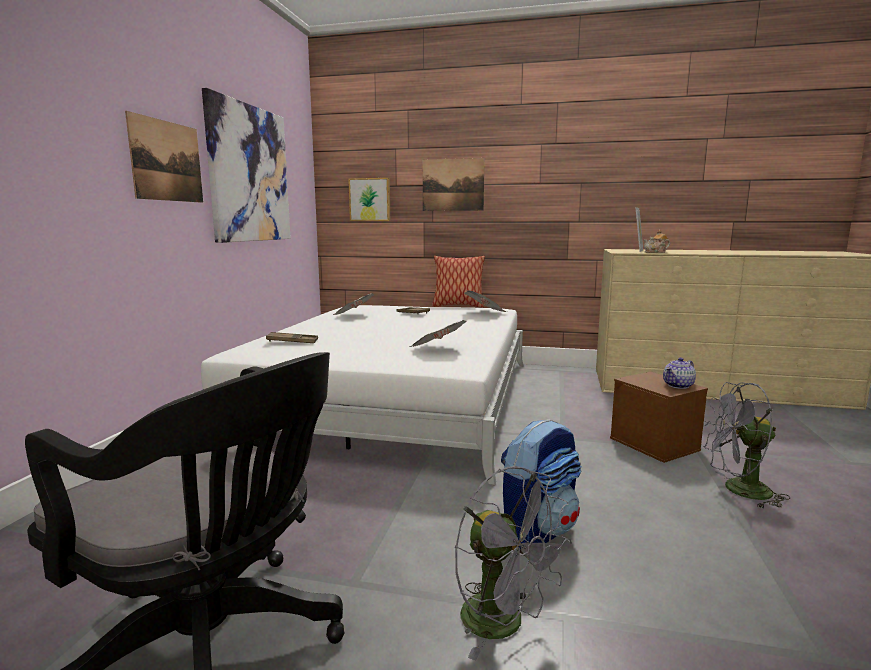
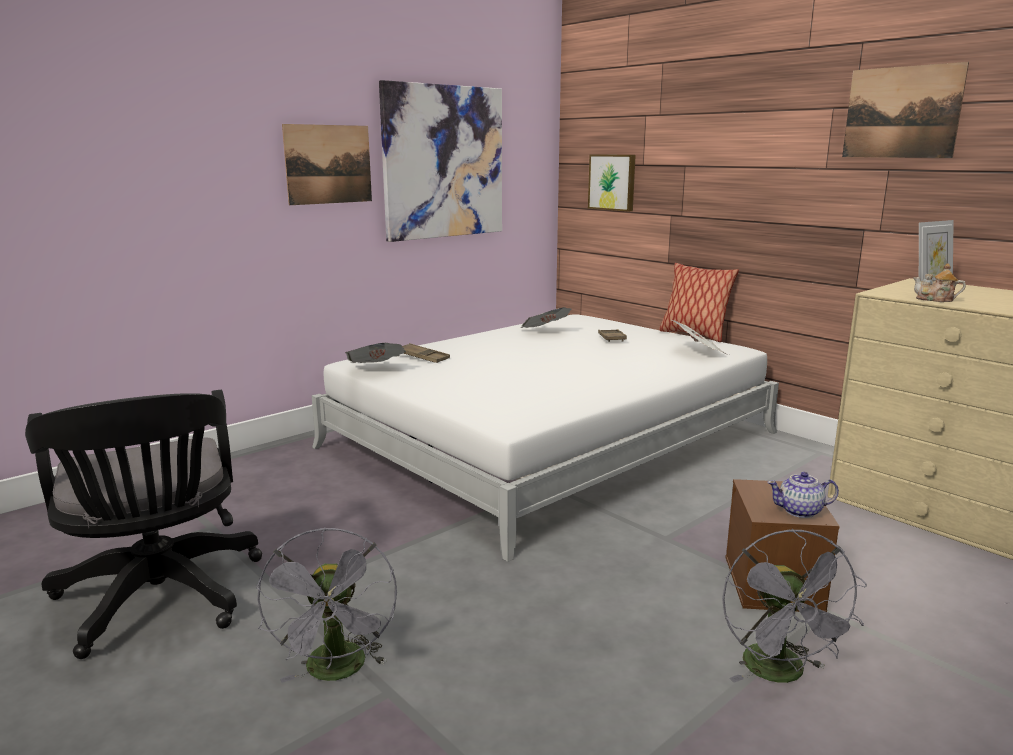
camera: 35 degrees right, 5 degrees up
(437, 349) = (536, 394): newspaper -> newspaper (376, 370)
(453, 185) = (708, 166): picture -> picture (901, 112)
(538, 530) = (478, 617): backpack -> none
(738, 490) = (781, 674): grey fan -> grey fan turned 135 degrees counterclockwise

